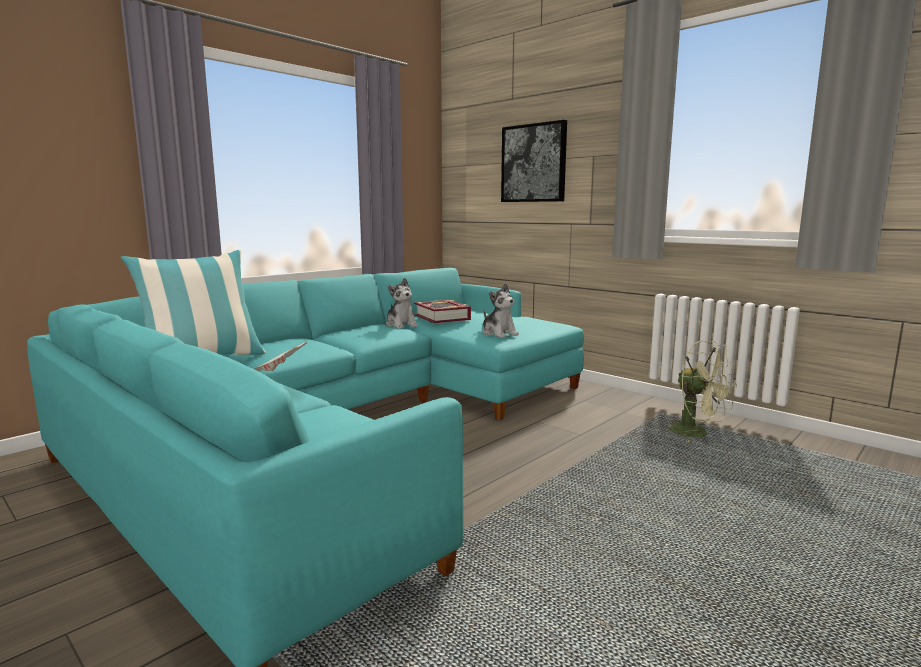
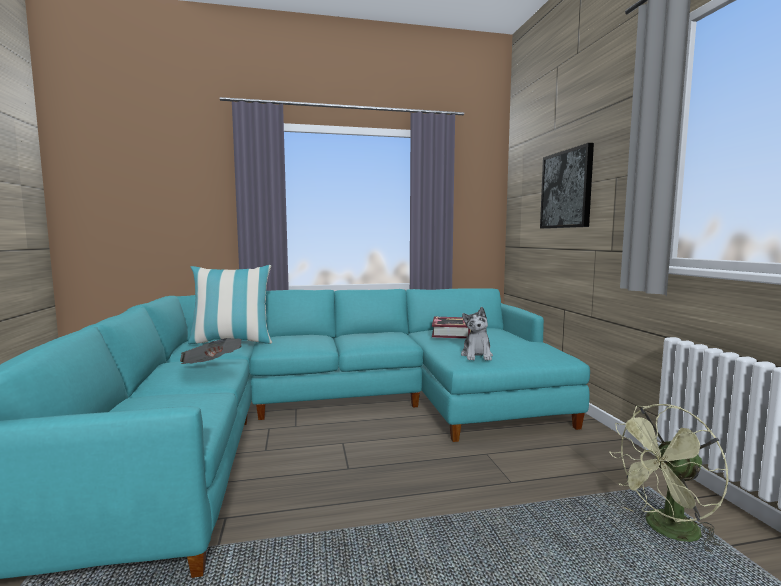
camera: 35 degrees right, 5 degrees down
(401, 325) = (412, 335): plush toy -> none
(697, 433) = (666, 531): green fan -> green fan turned 75 degrees clockwise

